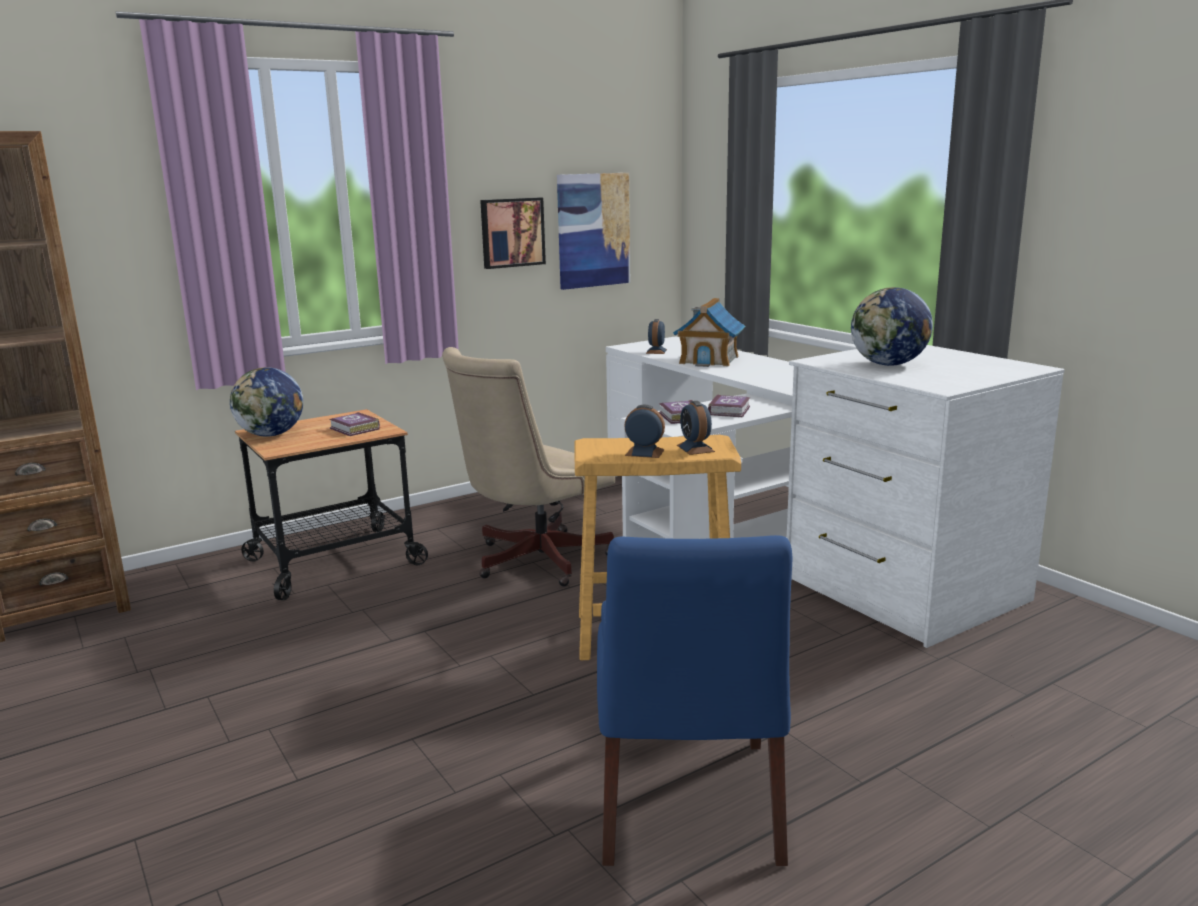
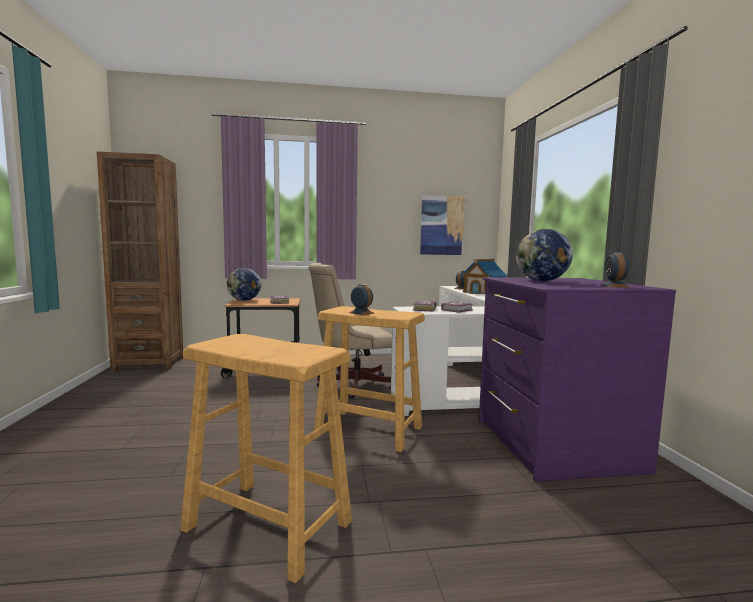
camera: 25 degrees right, 10 degrees down
(511, 232) = (394, 222): picture -> none
(688, 806) = (267, 525): blue chair -> beige stool
(695, 448) = (392, 314): alarm clock -> alarm clock (614, 286)
(902, 590) = (553, 444): white dresser -> purple dresser

